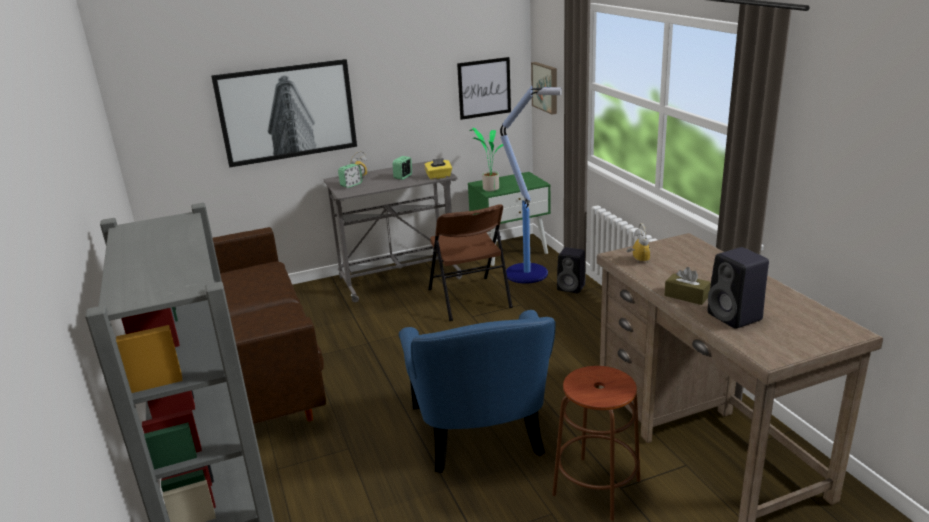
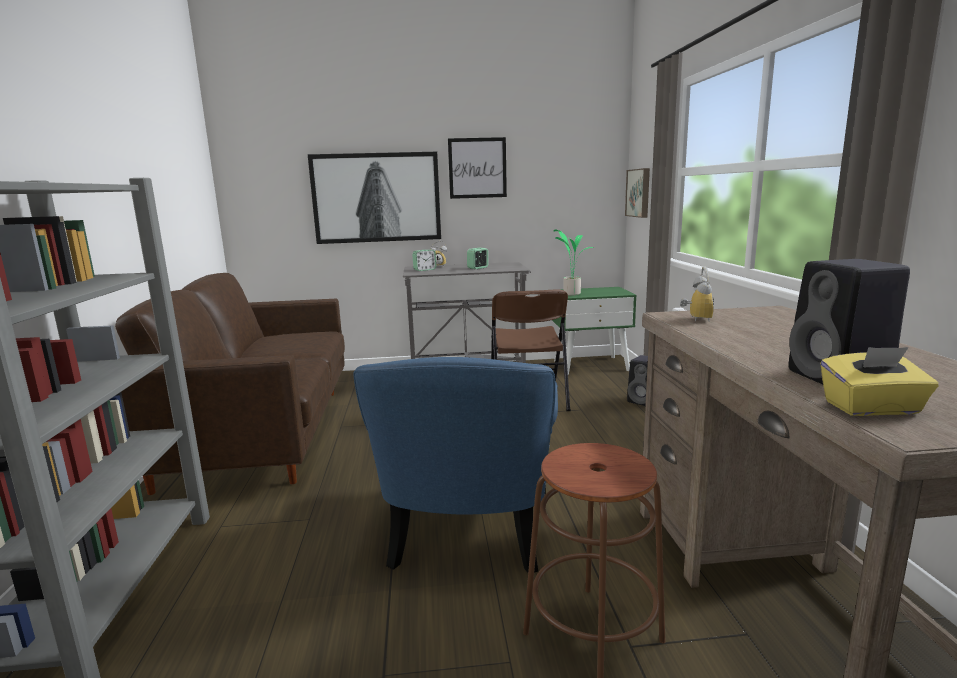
camera: 15 degrees right, 10 degrees down
(439, 177) = (512, 269): yellow tissue box -> yellow tissue box (872, 408)
(484, 88) = (576, 195): picture -> picture (477, 168)
(528, 273) = (601, 385): floor lamp -> none
(686, 296) = (757, 352): brown tissue box -> none

